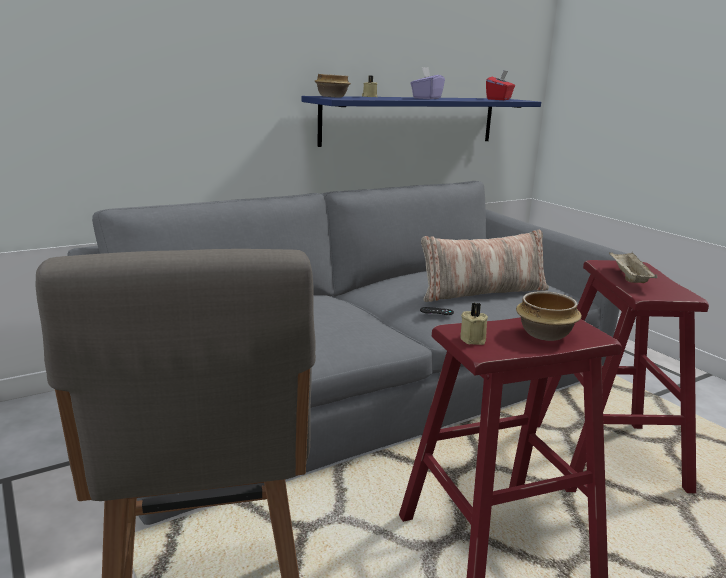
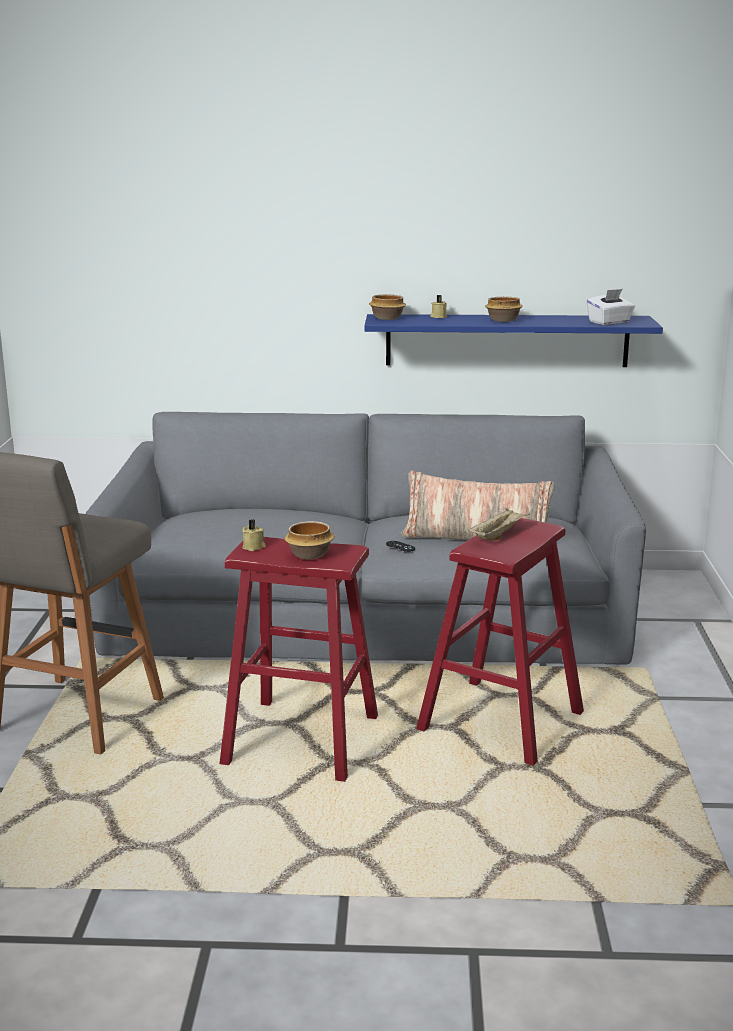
camera: 35 degrees right, 0 degrees up
(426, 98) = (503, 320): purple tissue box -> bowl
(499, 99) = (609, 322): red tissue box -> white tissue box

